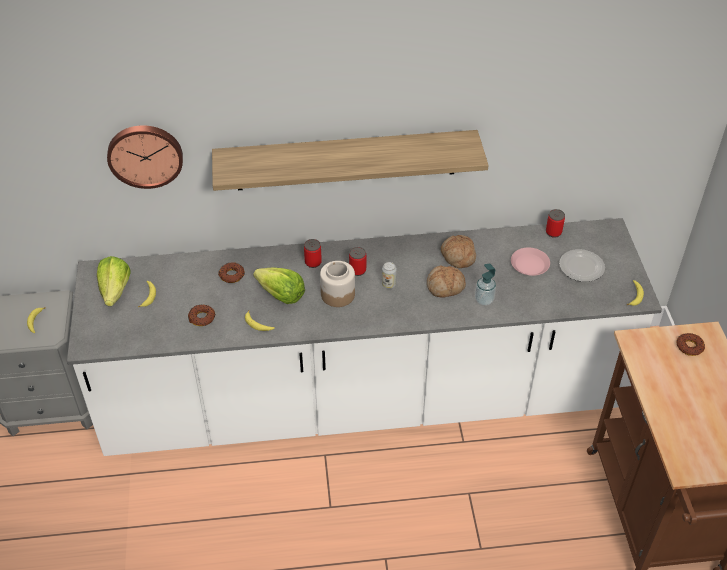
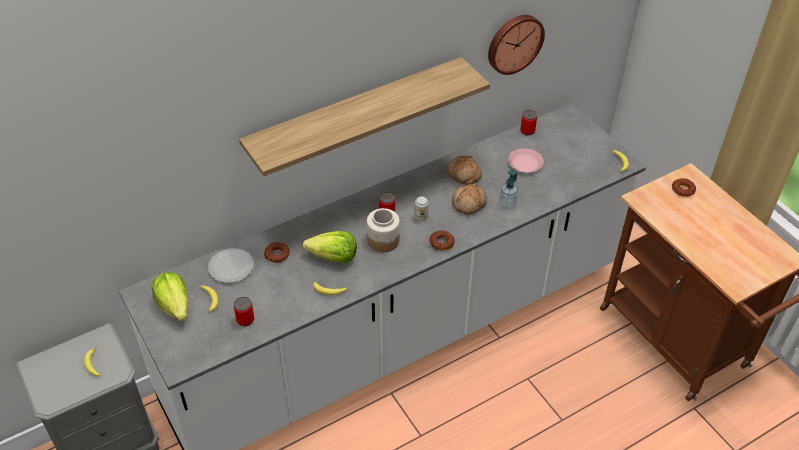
camera: 25 degrees left, 0 degrees up
(145, 154) = (177, 162): wall clock -> wall clock (514, 43)
(202, 318) = (273, 302): donut -> donut (441, 243)
(313, 262) = (343, 219): can -> can (245, 320)
(582, 267) = (566, 153): plate -> plate (231, 267)

